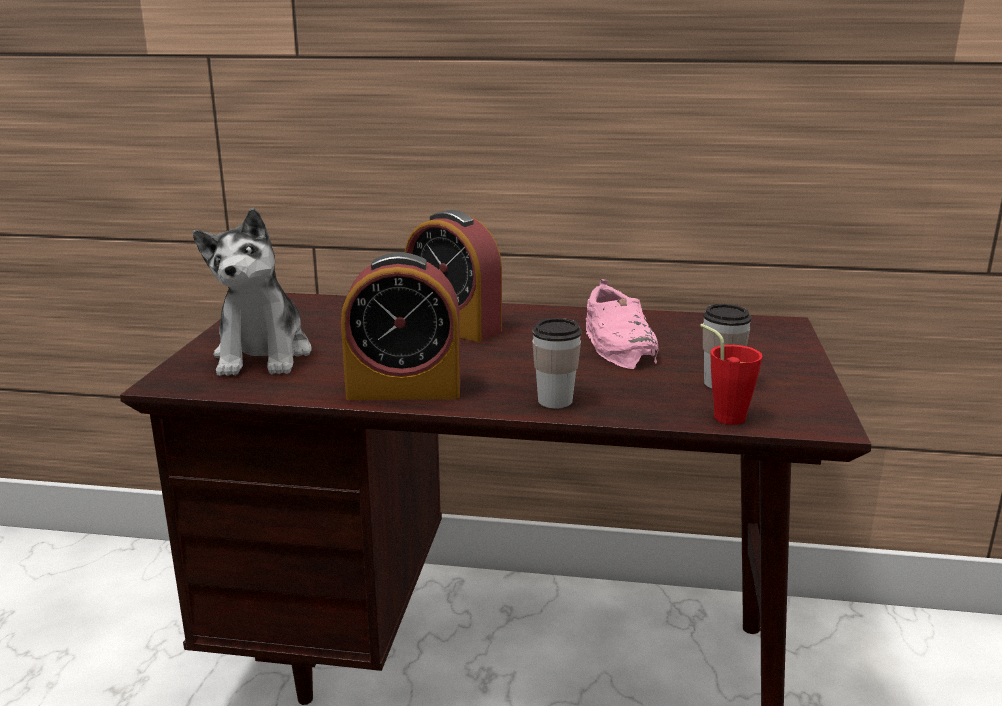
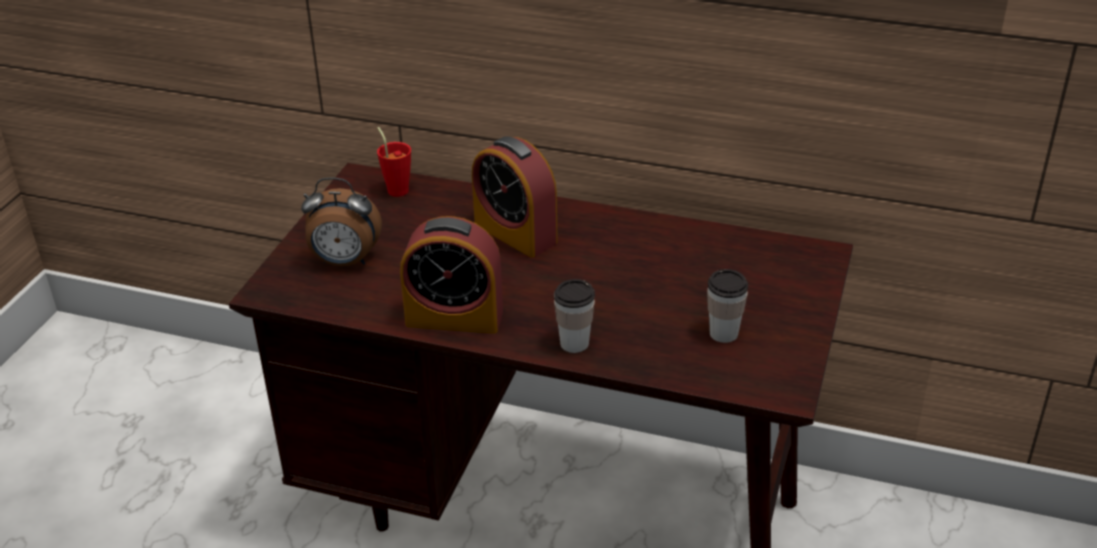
camera: 10 degrees right, 15 degrees up
(263, 355) = (345, 262): plush toy -> alarm clock
(619, 343) = (657, 270): pink shoe -> none
(724, 415) = (708, 373): red cup -> red cup (396, 188)

